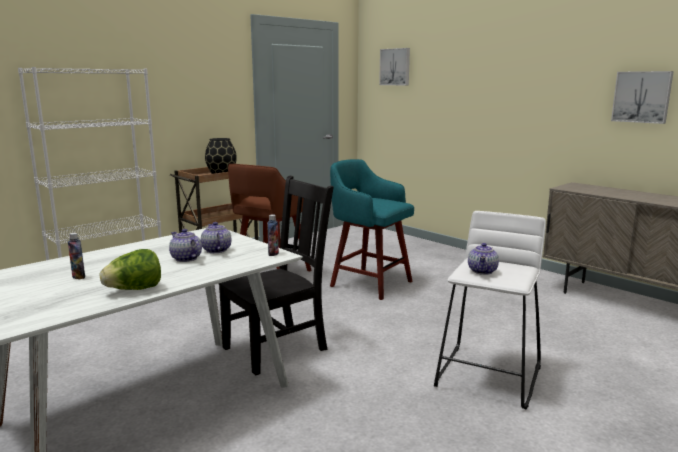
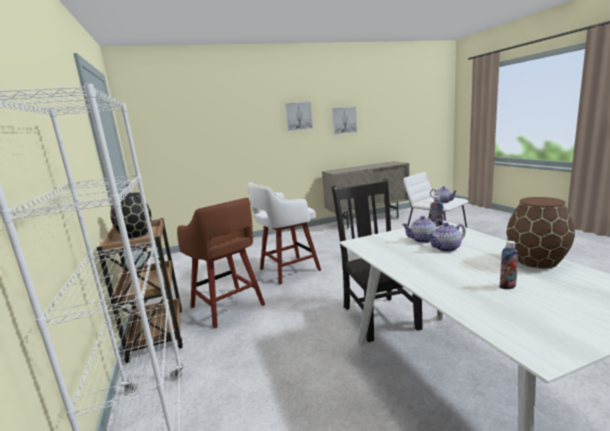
camera: 65 degrees left, 0 degrees up
(135, 289) = (536, 261): lettuce -> brown vase
(369, 283) = (287, 270): turquoise stool -> white stool
(395, 67) = (166, 116): picture -> picture (298, 116)

